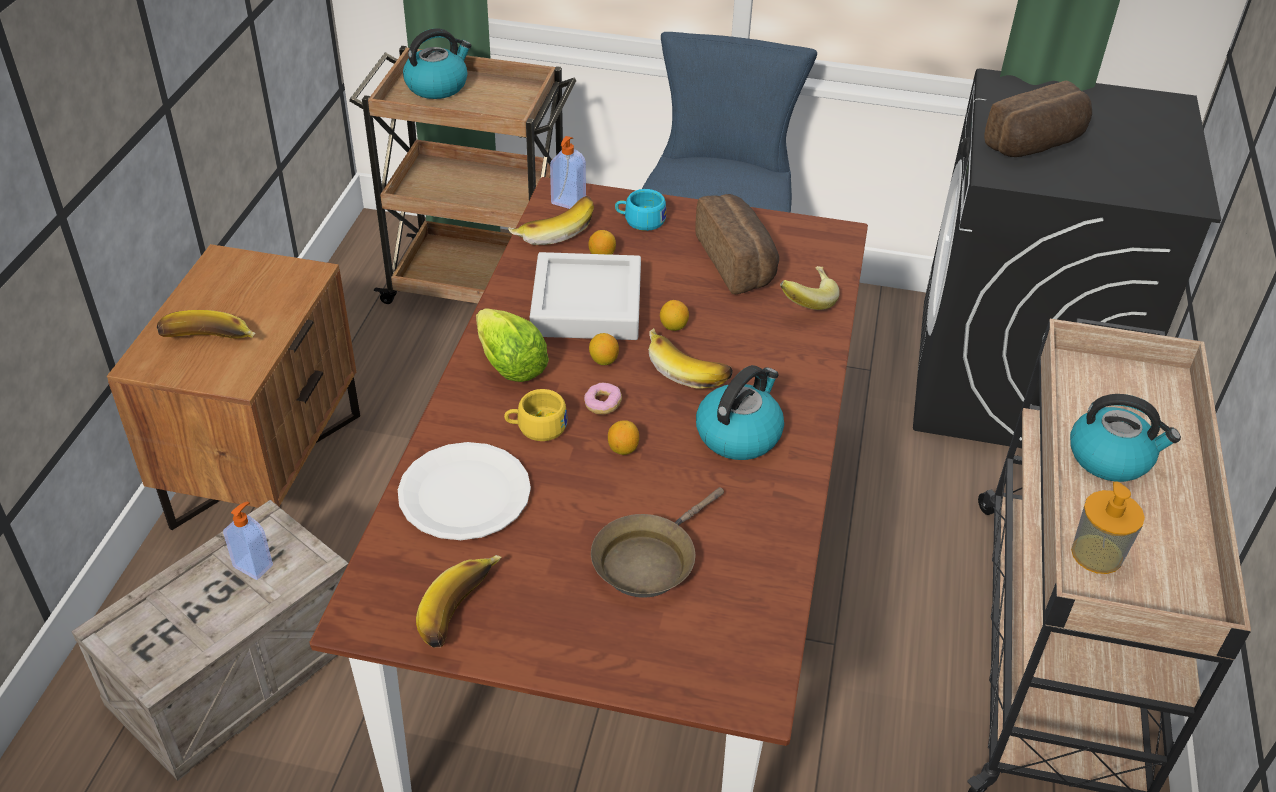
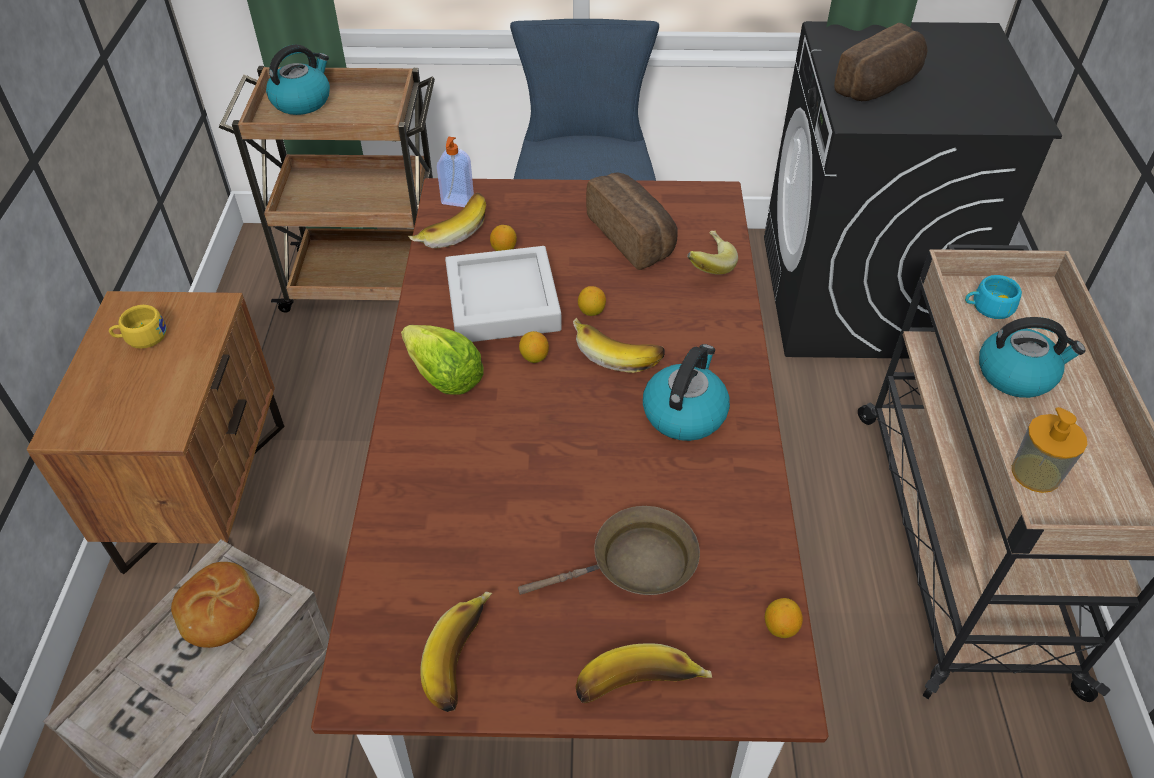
camera: 10 degrees left, 5 degrees up
(208, 343) = (126, 396): banana -> banana (640, 691)
(254, 565) = (219, 612): soap dispenser -> bread
(465, 493) = (433, 525): white plate -> none
(536, 427) = (487, 439): yellow cup -> yellow cup (141, 337)
(603, 405) = (546, 404): donut -> none
(623, 449) = (578, 448): lemon -> lemon (780, 627)
(640, 220) = (530, 208): turquoise cup -> turquoise cup (987, 307)
(648, 560) = (635, 564): brown frying pan -> brown frying pan turned 135 degrees counterclockwise

